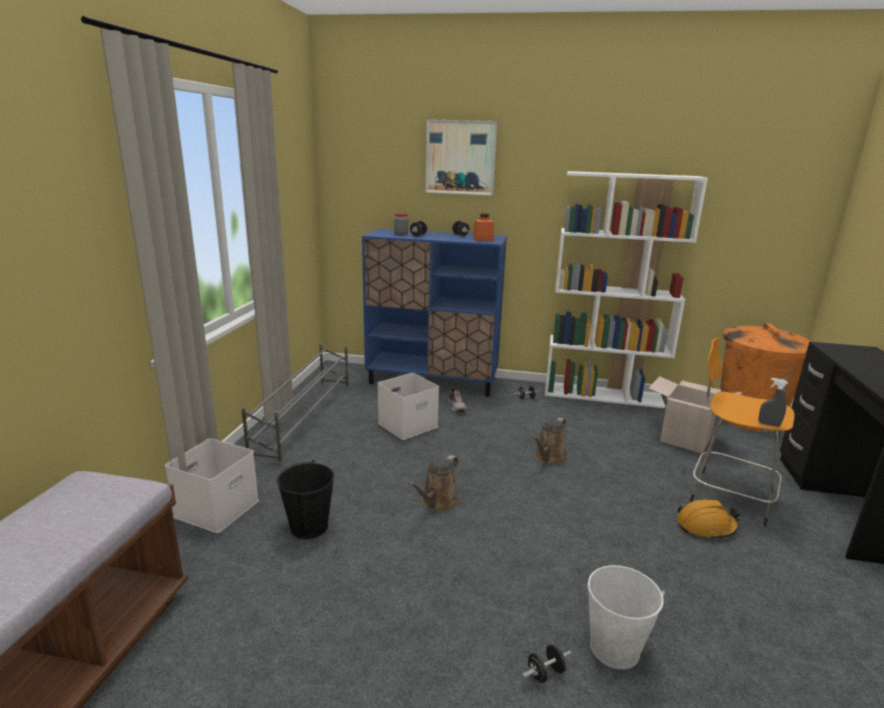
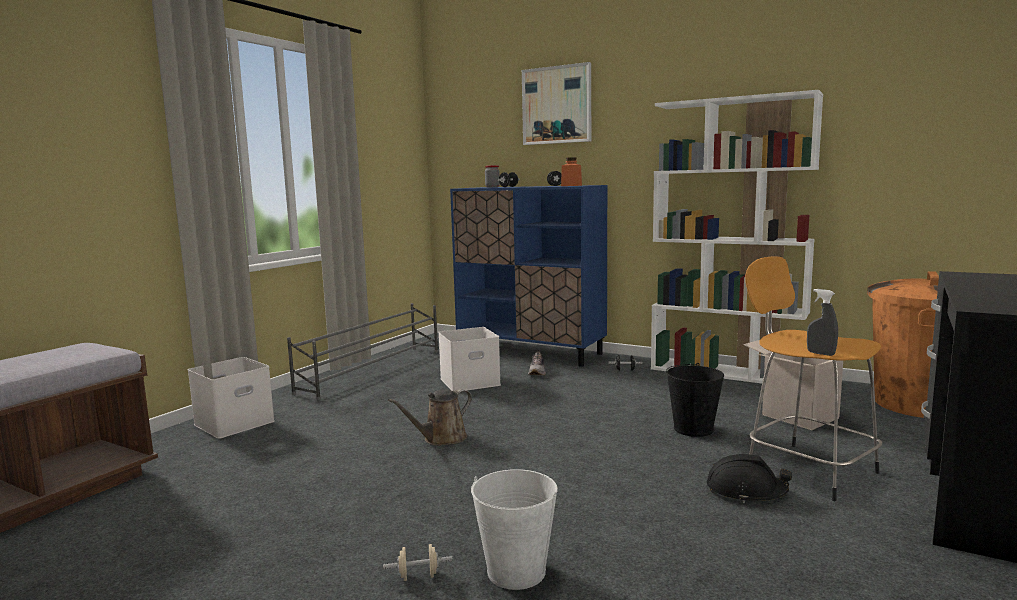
camera: 20 degrees right, 10 degrees down
(309, 526) = (300, 443): black bucket -> black bucket (693, 429)
(545, 673) = (418, 576): black dumbbell -> beige dumbbell
(549, 457) = (602, 417): brown watering can -> none
(706, 526) = (746, 491): orange hard hat -> black hard hat

